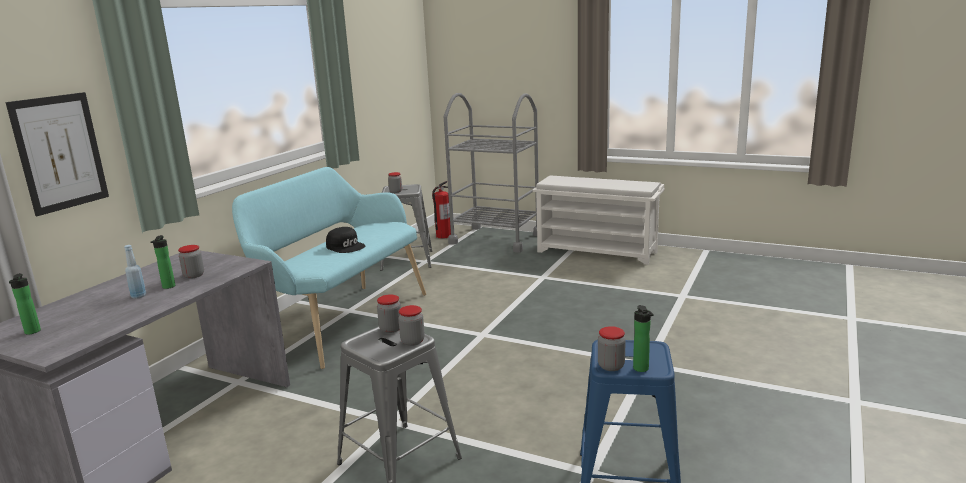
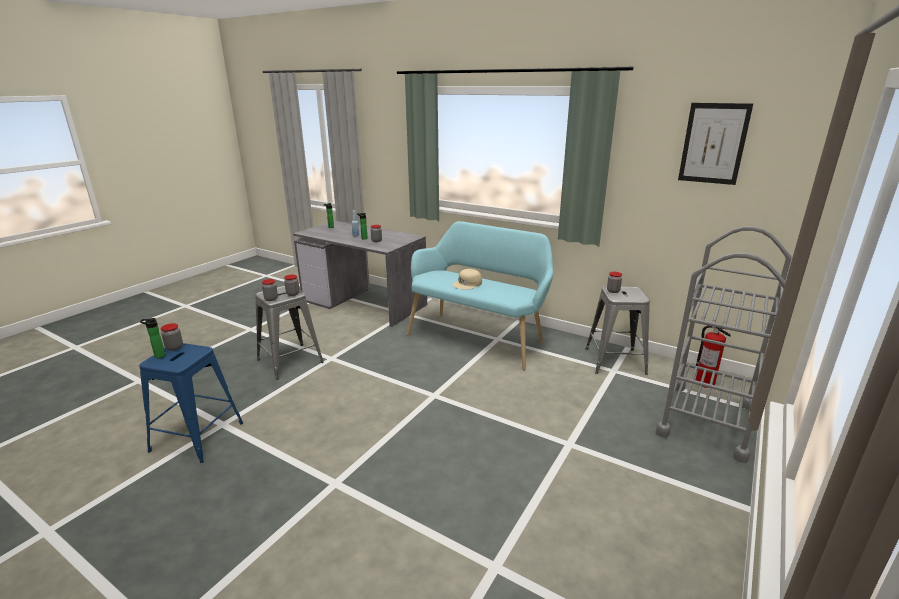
camera: 95 degrees right, 5 degrees up
(60, 152) = (393, 164): picture -> picture (713, 143)
(346, 246) = (467, 284): black cap -> beige cap
(598, 252) = (677, 511): white shoe rack -> none

